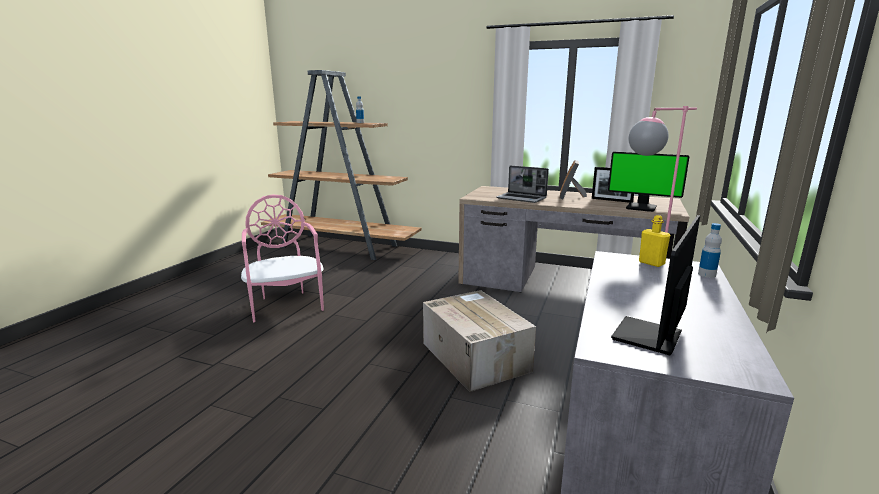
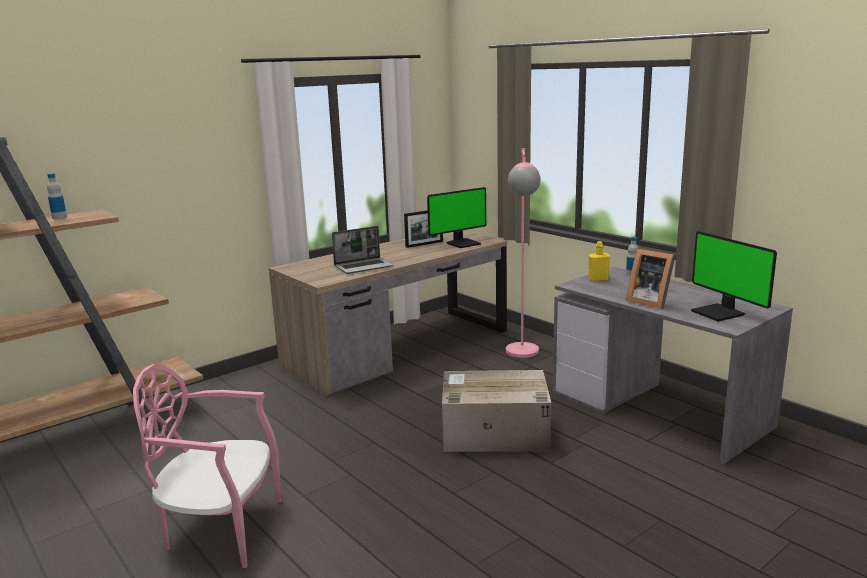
camera: 60 degrees left, 0 degrees up
(571, 197) = (389, 251): picture frame -> picture frame (649, 301)

